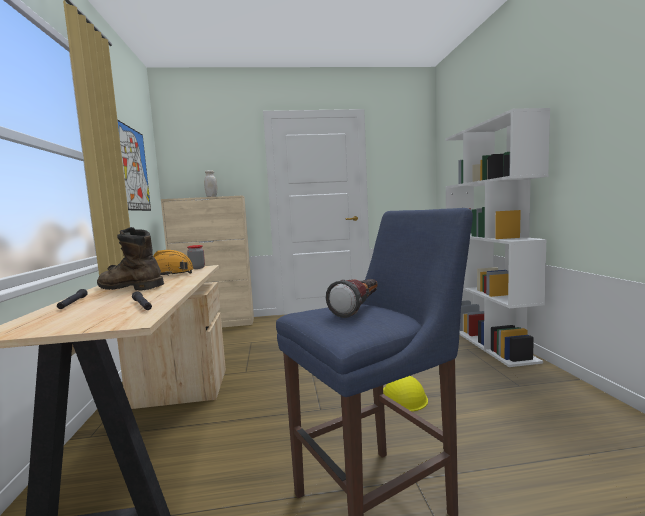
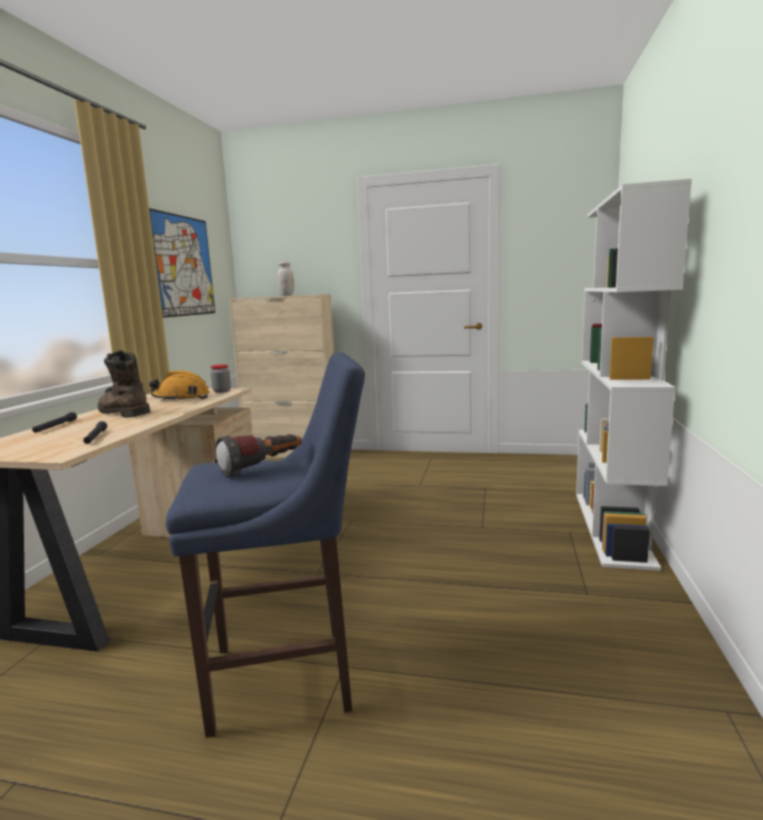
camera: 20 degrees right, 5 degrees up
(403, 397) = (421, 577): yellow hard hat -> none

